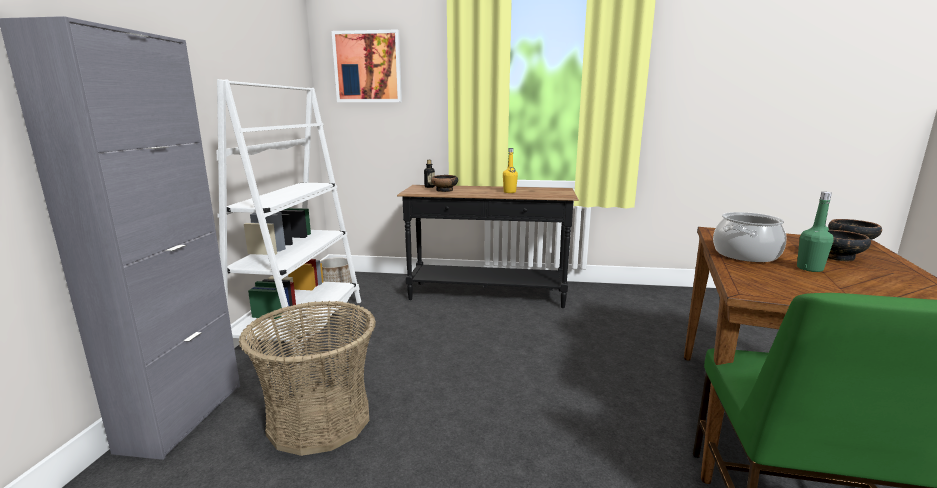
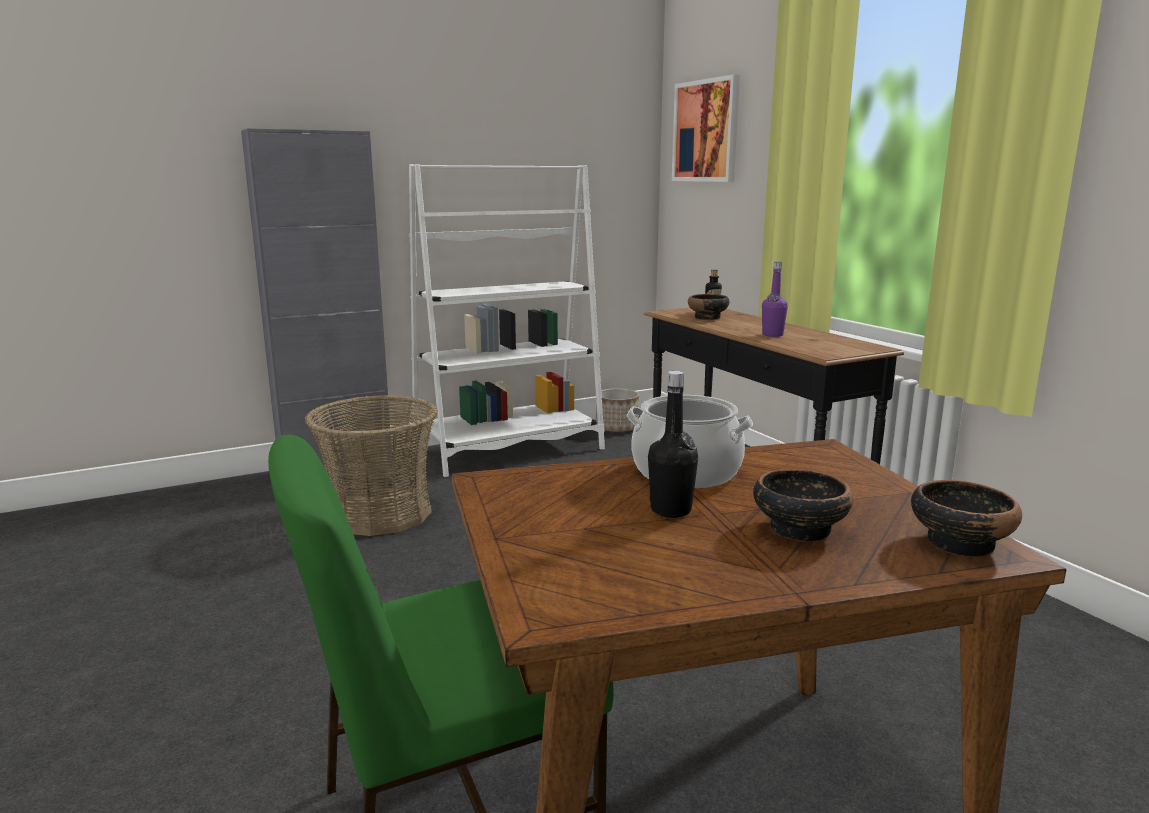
camera: 55 degrees right, 0 degrees up
(509, 192) = (772, 335): yellow bottle -> purple bottle
(809, 268) = (671, 510): green bottle -> black bottle

